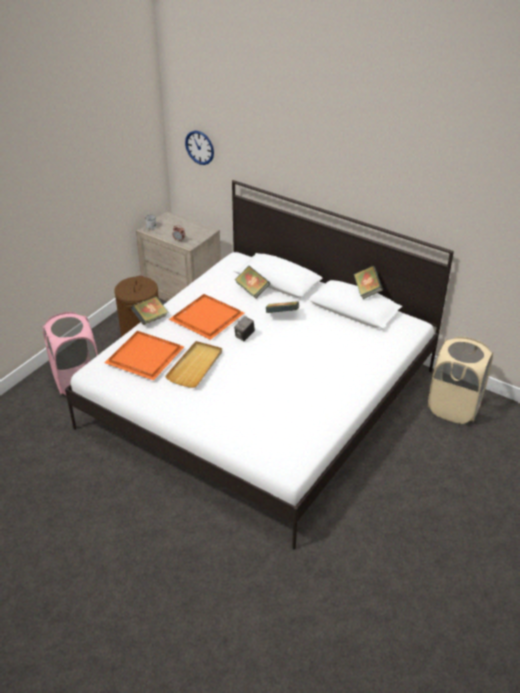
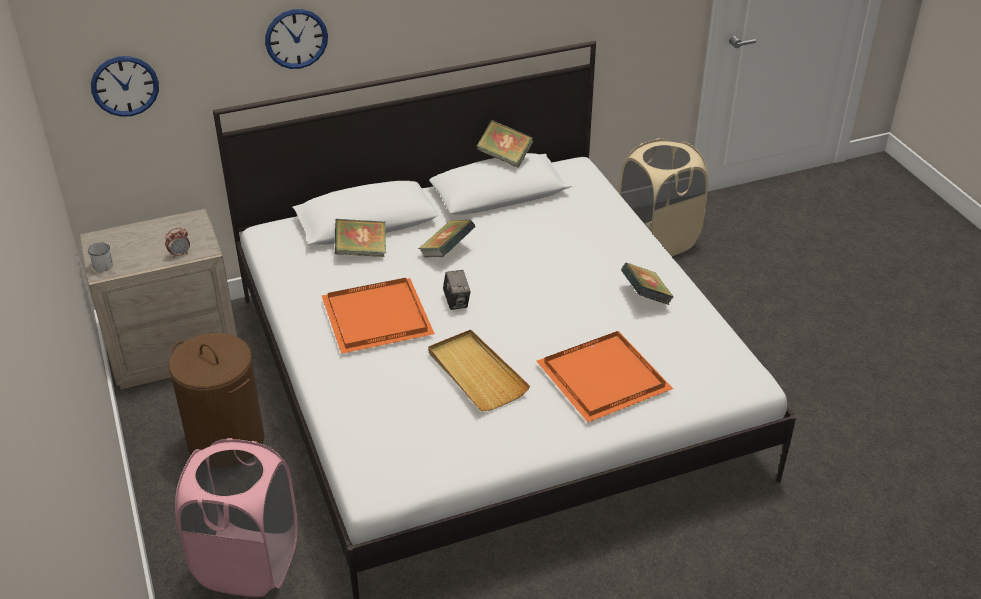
camera: 55 degrees left, 0 degrees up
(146, 356) = (403, 412): orange tray -> orange tray (604, 376)
(150, 319) = (313, 373): book -> book (645, 297)
(280, 161) = (296, 38): none -> wall clock

